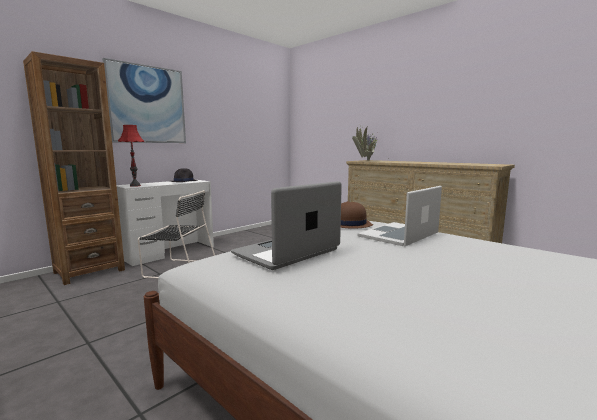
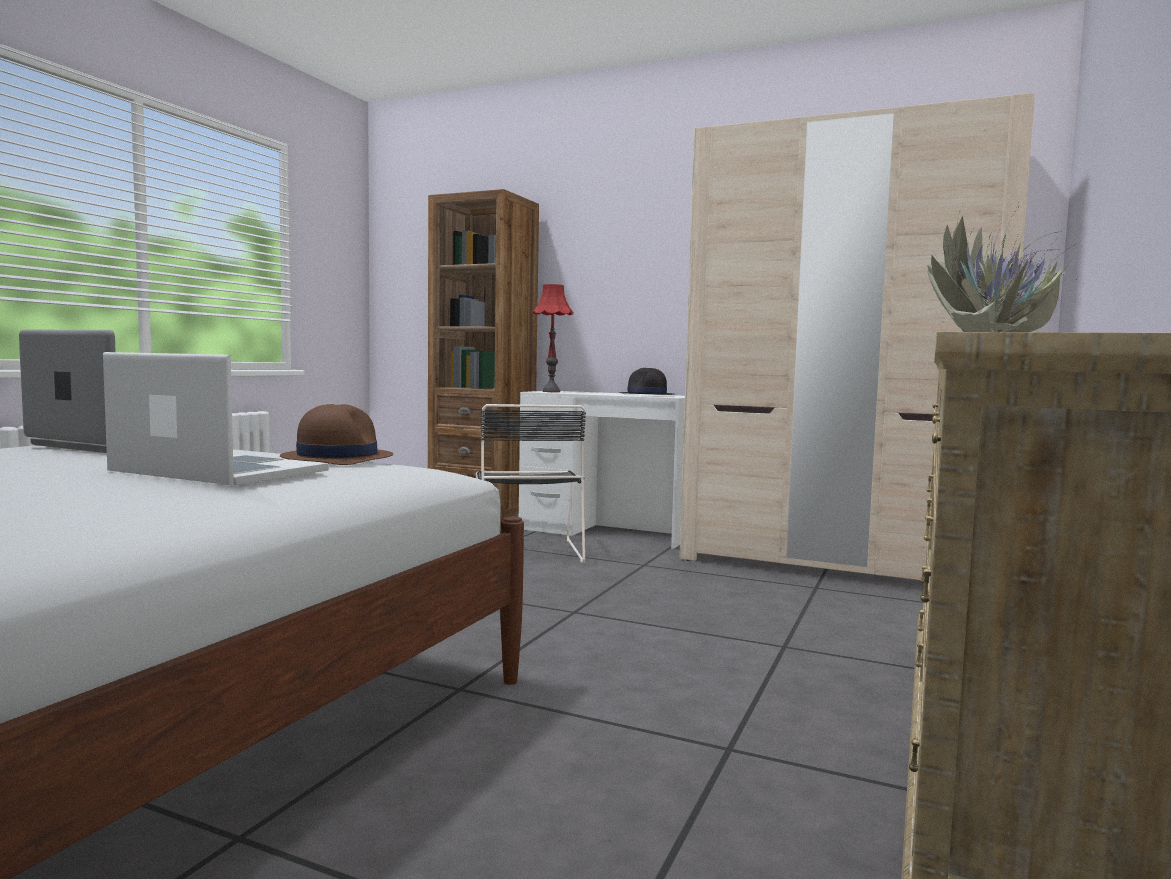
camera: 70 degrees right, 5 degrees down
(147, 105) = (622, 246): picture -> none
(260, 233) = (832, 564): none -> beige wardrobe

